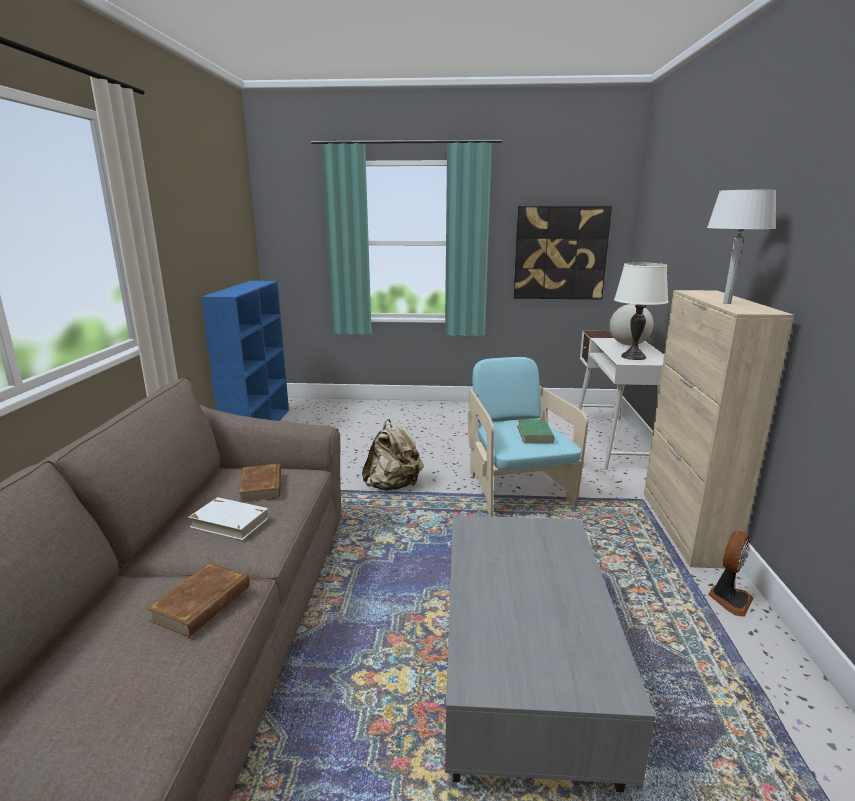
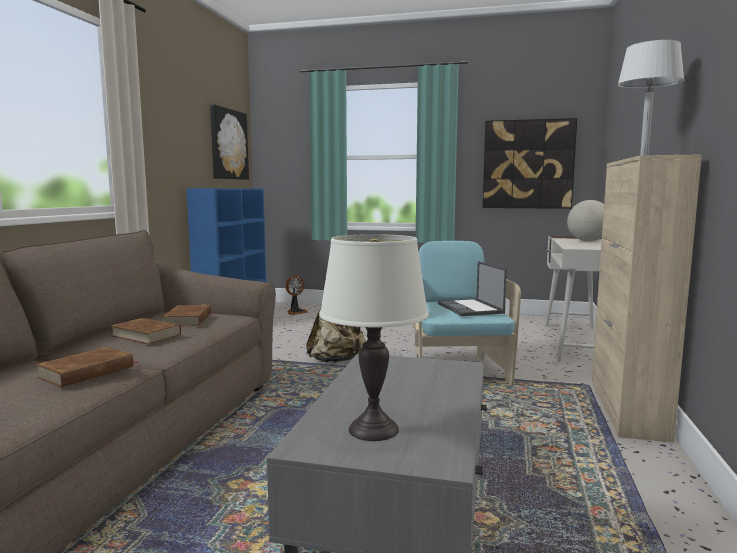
camera: 10 degrees right, 10 degrees down
(230, 522) = (146, 335): white book -> brown book
(234, 232) = (228, 144): none -> picture
(535, 434) = (470, 308): green book -> laptop
(633, 357) = (585, 246): white table lamp -> white table lamp (373, 429)
(729, 599) = (652, 464): fan -> fan (296, 312)

